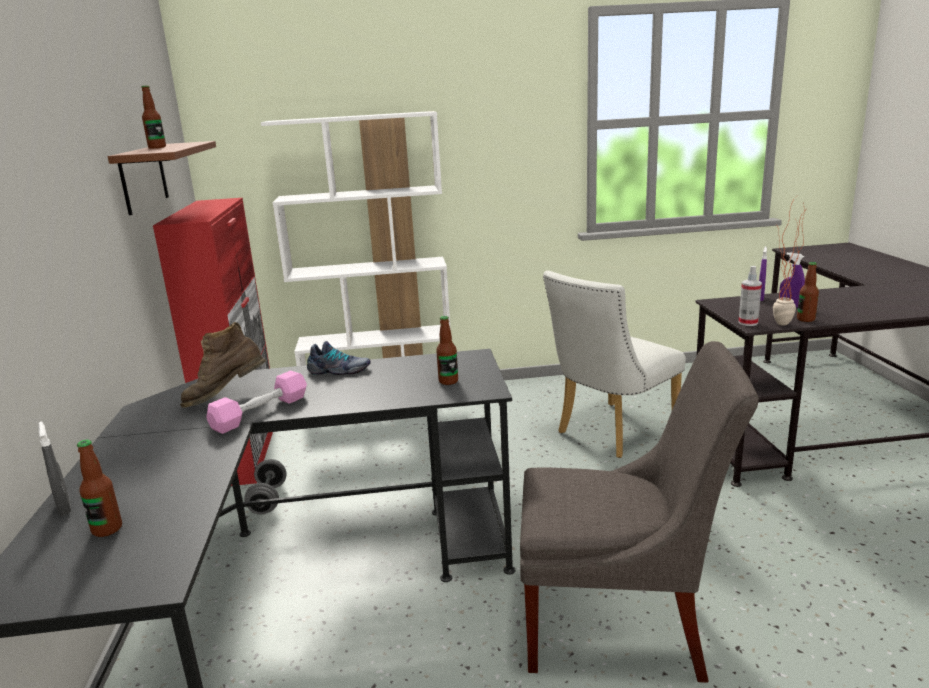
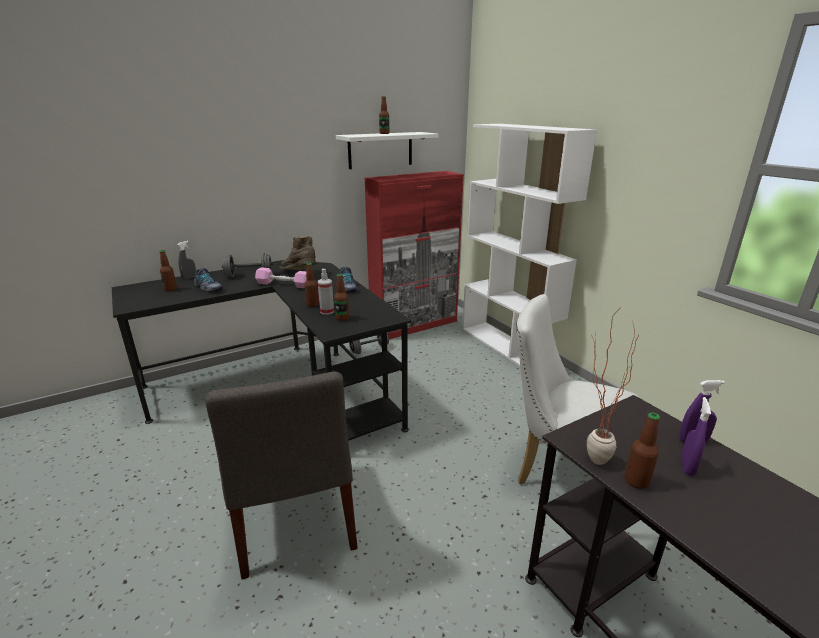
camera: 65 degrees right, 5 degrees up
(143, 177) = (380, 150): brown shelf -> white shelf
(161, 441) = (249, 275): none -> grey dumbbell
(172, 483) = (208, 288): none -> shoe
(377, 396) = (312, 304): none -> bottle
(748, 323) = (578, 434): spray bottle -> spray bottle (327, 311)

